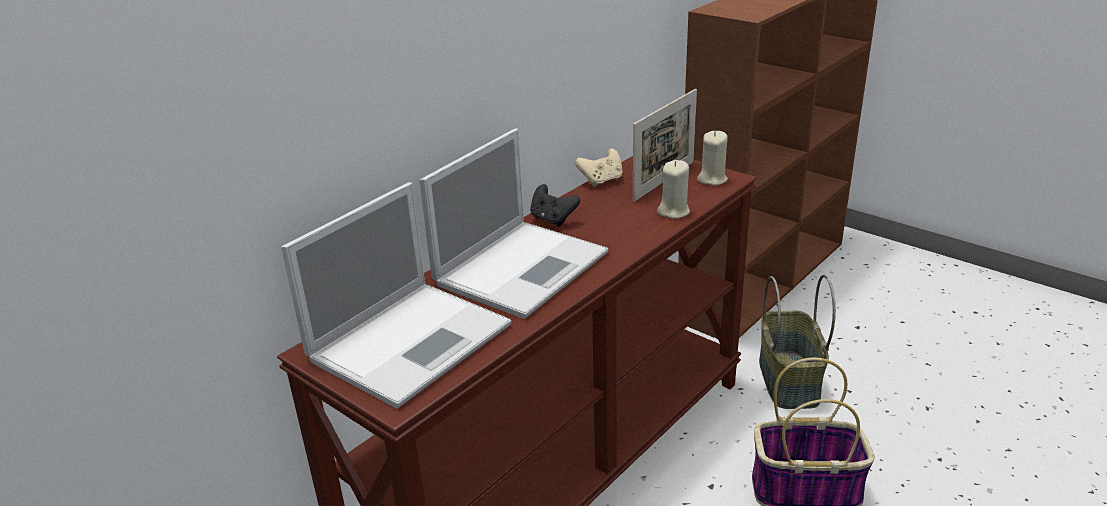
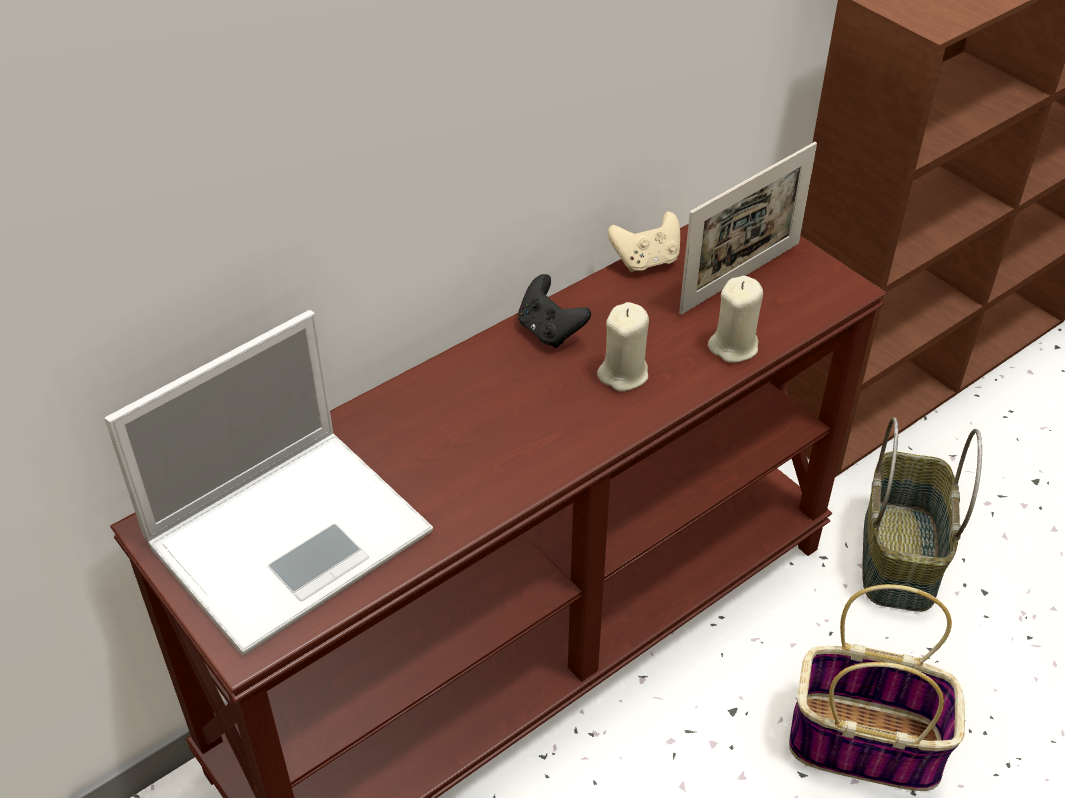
camera: 10 degrees right, 15 degrees up
(523, 267) = (481, 420): laptop -> none
(712, 179) = (815, 286): beige candle -> beige candle (623, 374)

